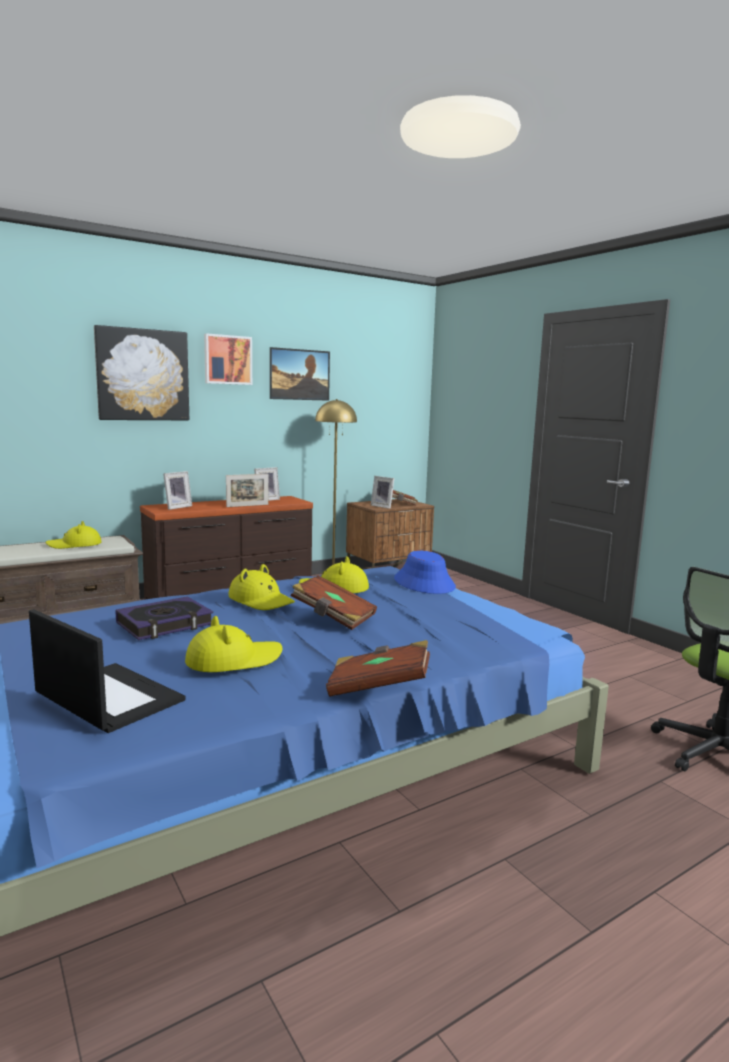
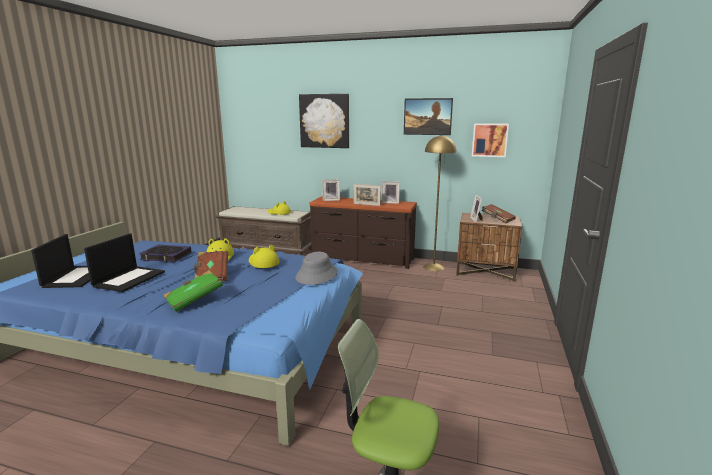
camera: 50 degrees right, 5 degrees up
(227, 360) = (375, 109): picture -> picture (489, 140)
(233, 660) = (129, 279): yellow hat -> laptop
(378, 688) = (116, 312): brown book -> none
(414, 641) = (194, 300): none -> green book
(424, 583) = (317, 275): blue hat -> grey hat

